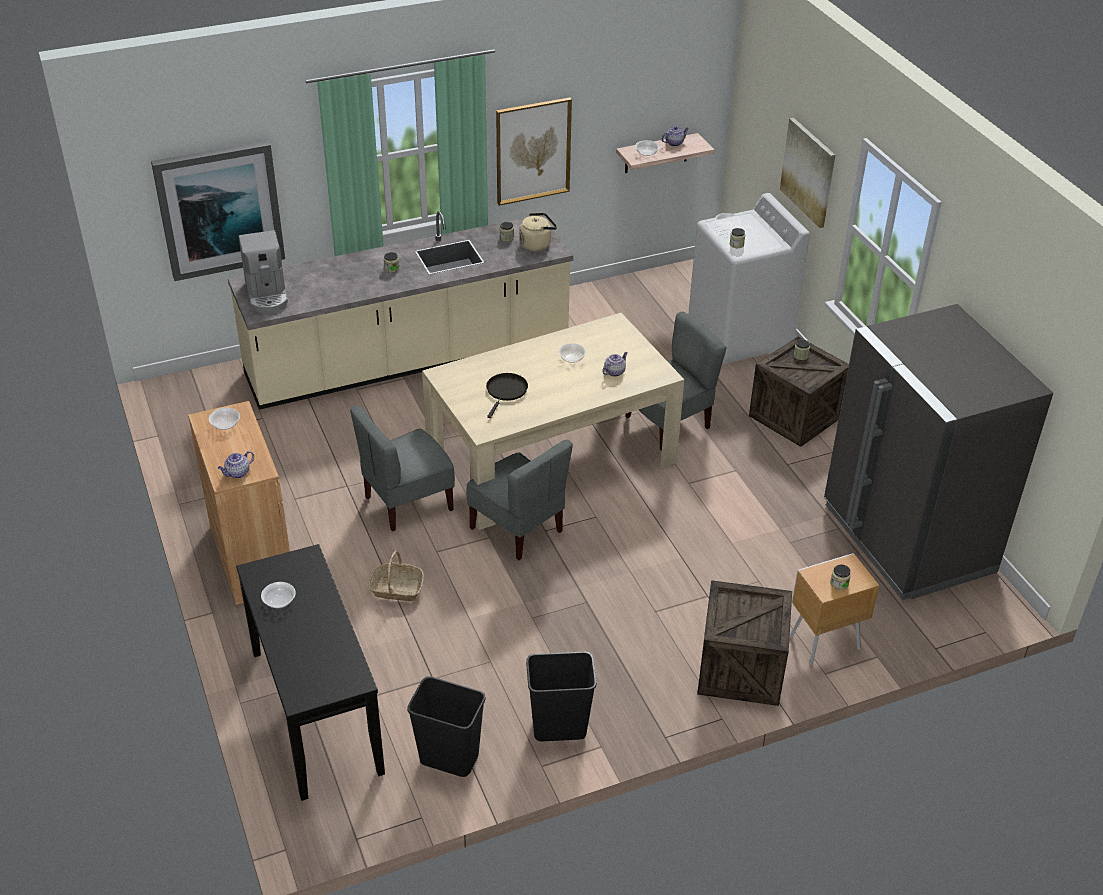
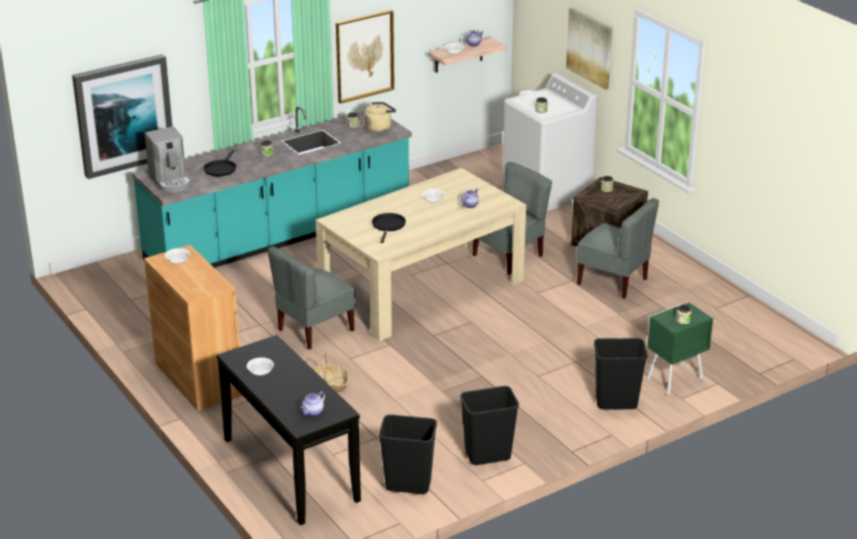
camera: 10 degrees left, 10 degrees down
(237, 473) = (201, 289): teapot -> teapot (313, 412)
(330, 285) = (220, 169): none -> black frying pan
(408, 359) = (280, 236): beige counter -> turquoise counter
(518, 529) = (411, 337): grey chair -> grey chair (613, 281)
(740, 669) = (616, 403): crate -> black trash can
(822, 642) = (673, 380): brown nightstand -> green nightstand
(907, 539) = (718, 309): grey fridge -> none

